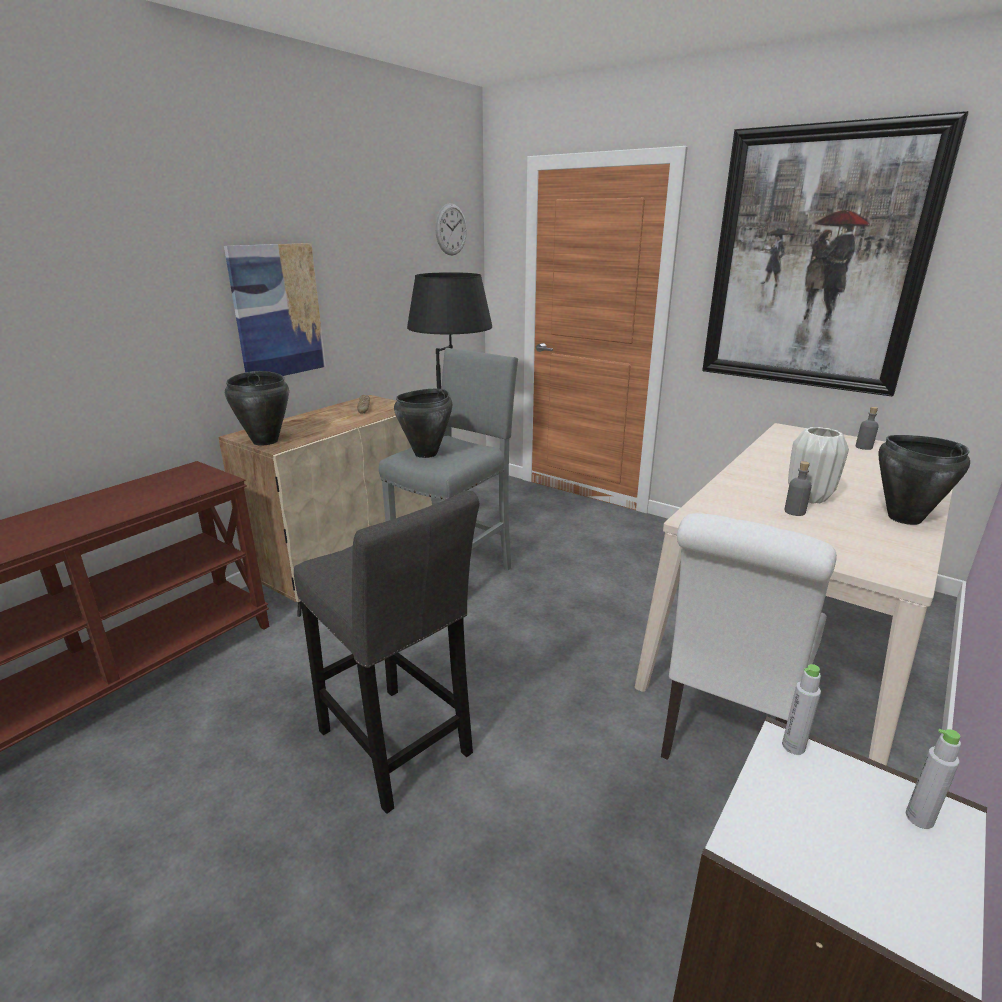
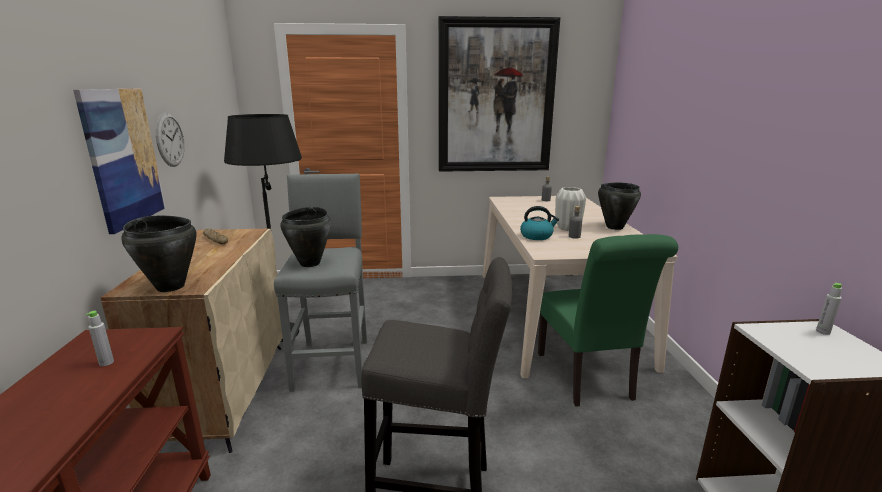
camera: 40 degrees left, 5 degrees down
(451, 229) = (219, 79): wall clock -> wall clock (170, 140)
(726, 735) = (587, 379): white chair -> green chair
(733, 495) = (537, 236): none -> kettle
(793, 746) = (759, 328): grey bottle -> grey bottle (106, 363)

